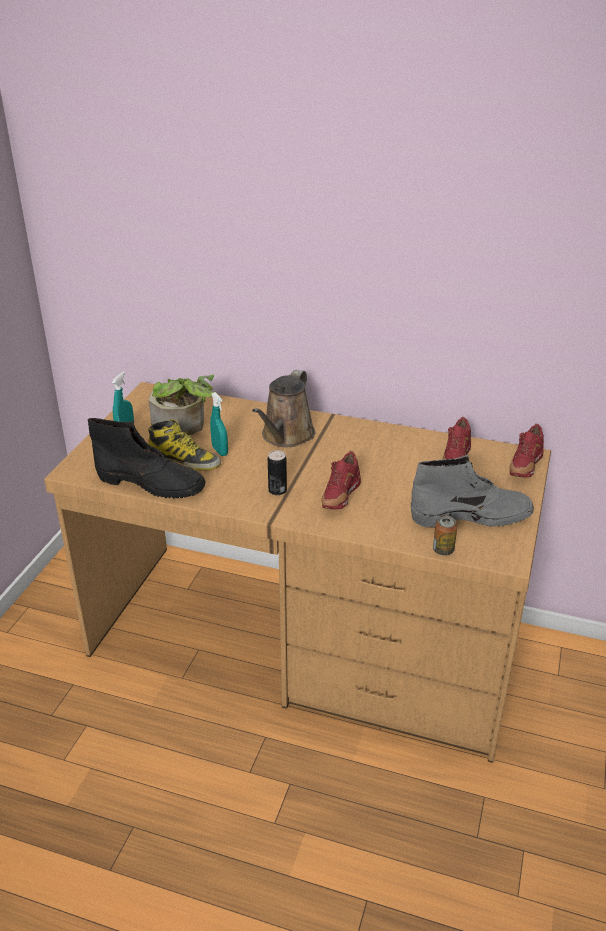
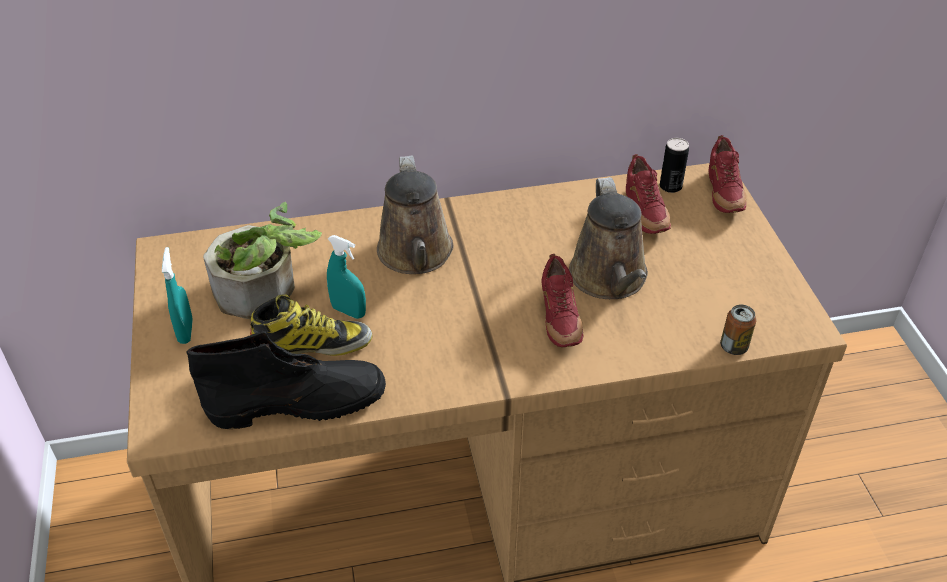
camera: 30 degrees left, 10 degrees up
(277, 490) = (475, 342): can -> can (670, 186)
(395, 487) = (610, 279): none -> brown watering can
(472, 516) = (724, 285): grey boot -> none

